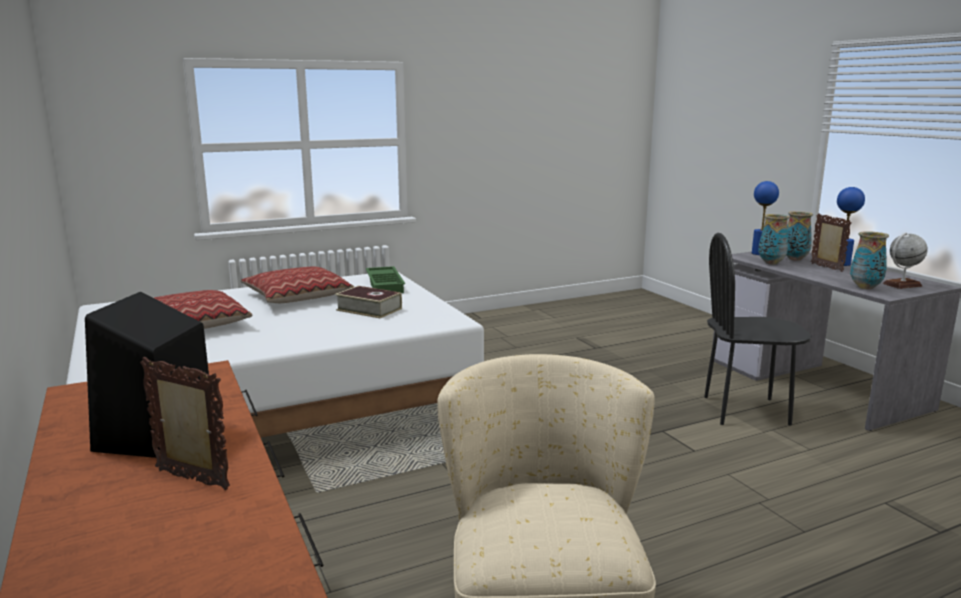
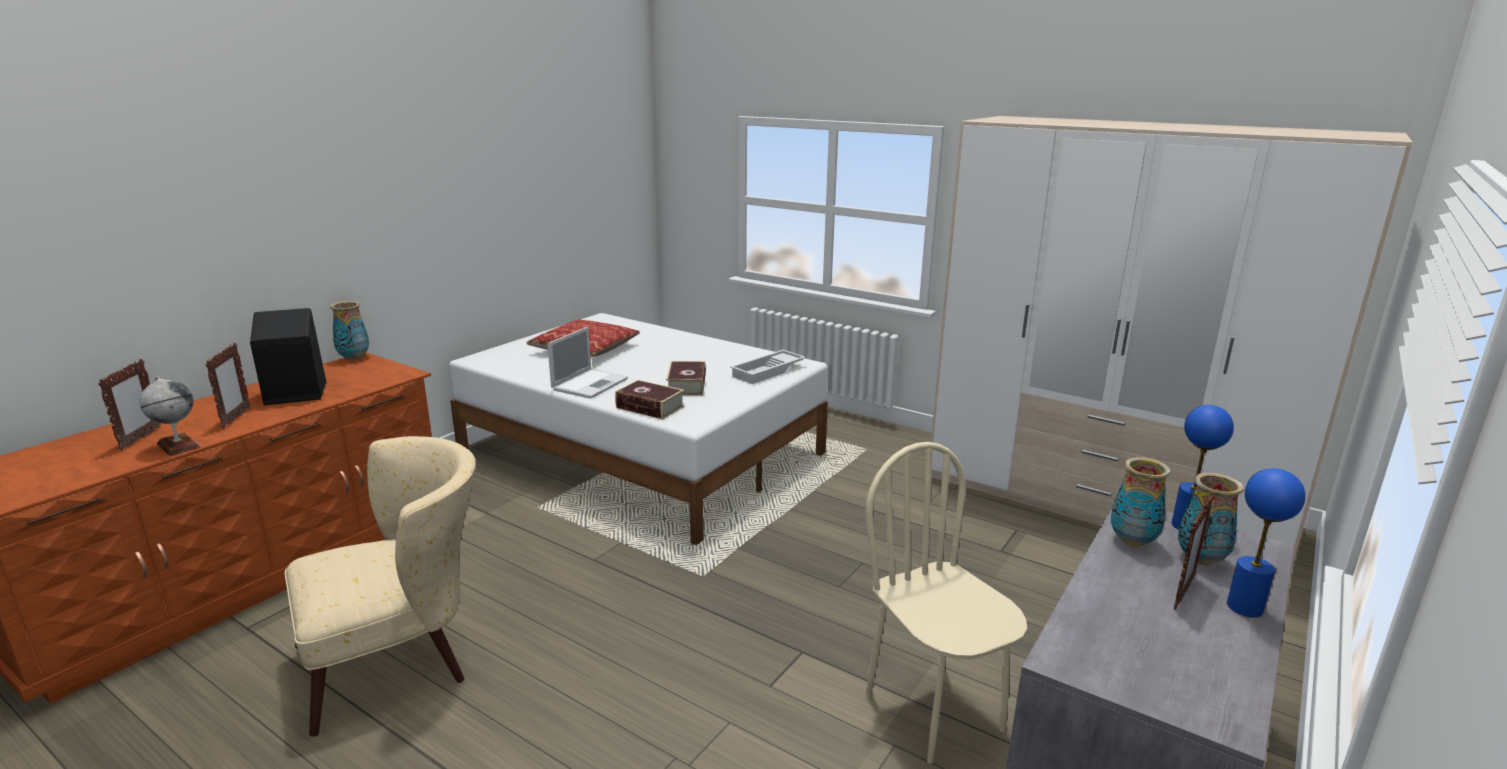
camera: 60 degrees right, 5 degrees up
(157, 567) = (140, 439): none -> picture frame
(297, 297) = (691, 355): pillow -> none
(297, 337) = (590, 384): none -> laptop
(386, 285) = (768, 372): green tray -> white tray
(398, 327) = (650, 407): none -> book
(570, 312) = (1101, 503): none -> wardrobe
(746, 411) = (934, 712): black chair -> beige chair
(865, 287) = (1087, 638): vase -> vase (354, 358)
(902, 285) = (1169, 679): globe -> globe (178, 445)

